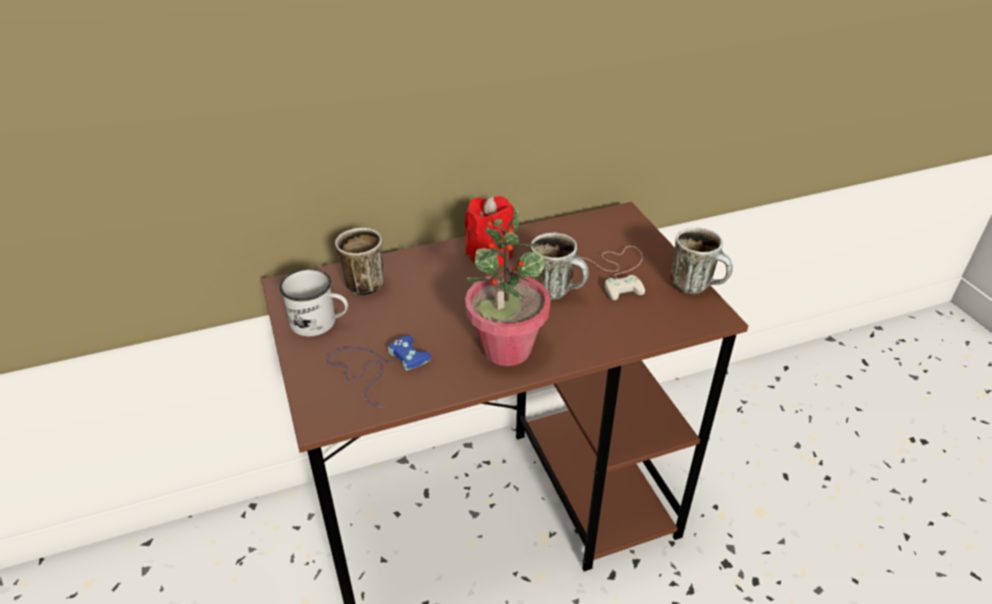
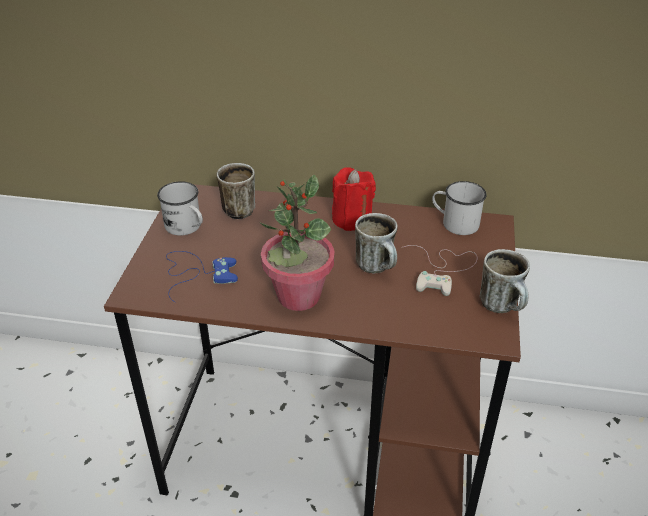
camera: 30 degrees right, 0 degrees up
(588, 225) = (454, 223): none -> white mug

